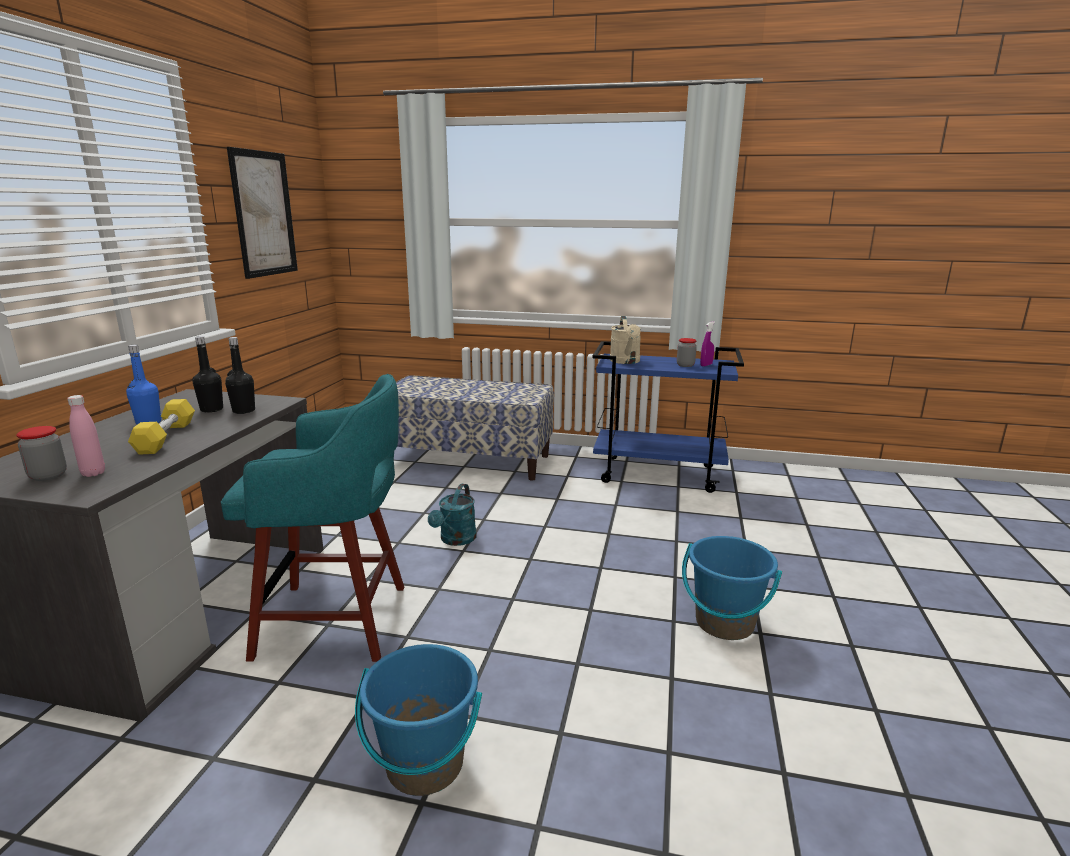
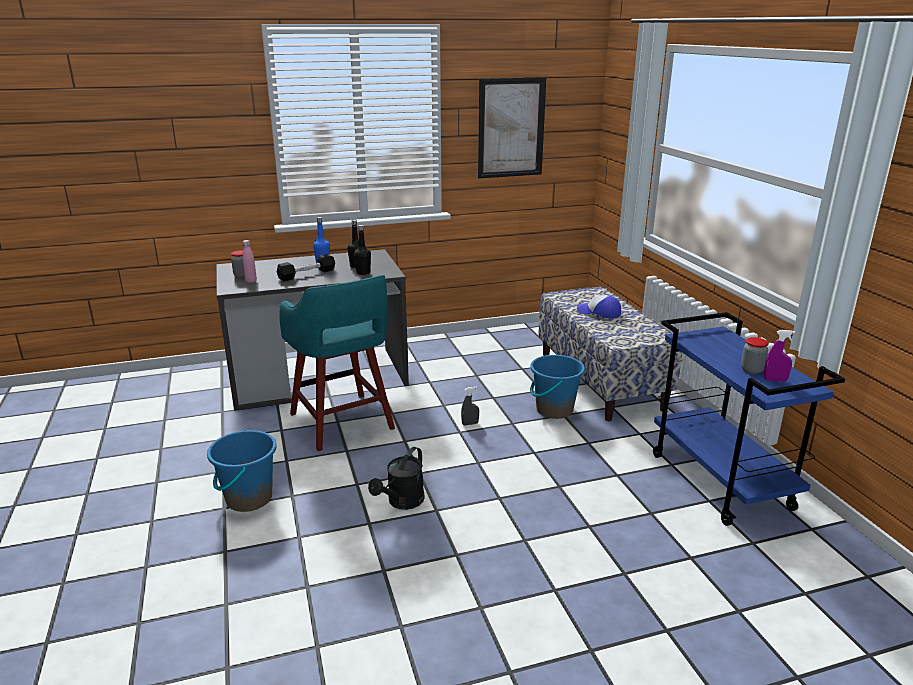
camera: 60 degrees right, 5 degrees up
(166, 437) = (306, 274): yellow dumbbell -> black dumbbell
(455, 540) = (470, 424): turquoise watering can -> grey spray bottle
(459, 390) = (599, 313): none -> cap
(557, 627) = (402, 502): none -> black watering can
(626, 362) = (708, 341): beige watering can -> none
(724, 623) = (477, 583): blue bucket -> blue bucket (554, 410)

